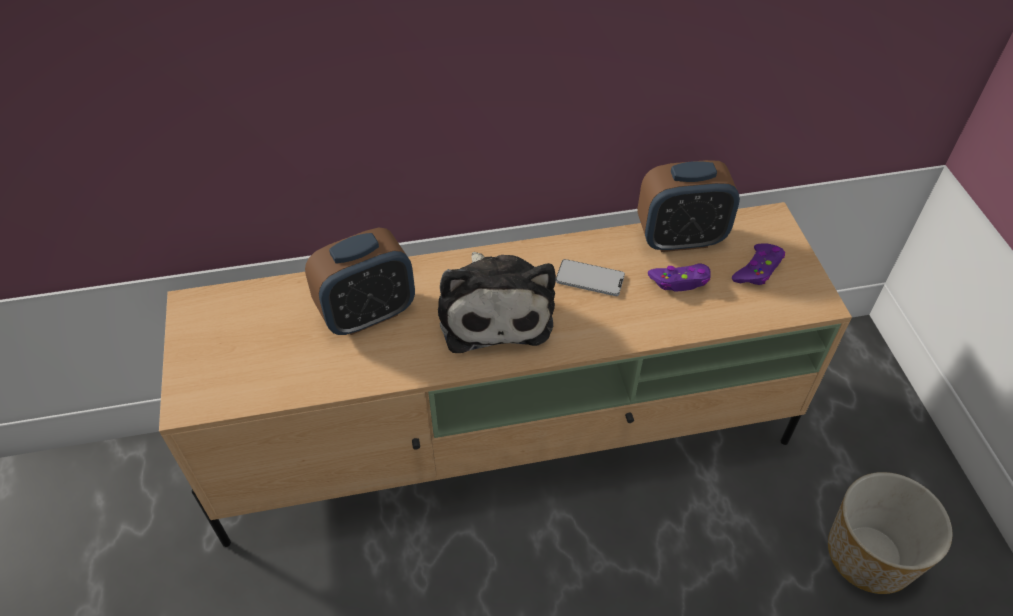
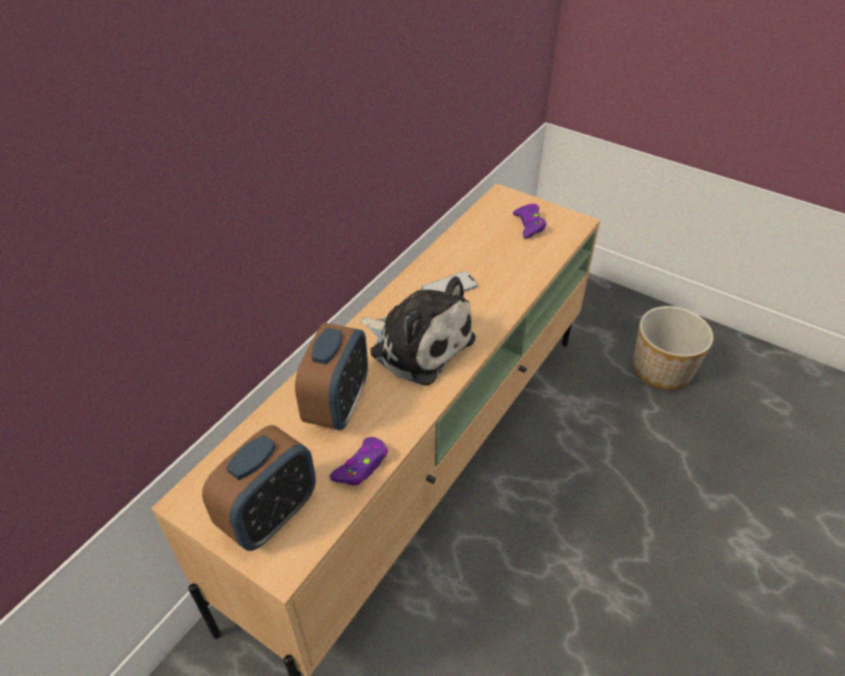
camera: 45 degrees left, 5 degrees down
(680, 238) = (469, 234): alarm clock -> alarm clock (270, 515)
(680, 281) = (499, 256): purple game controller -> purple game controller (361, 466)

